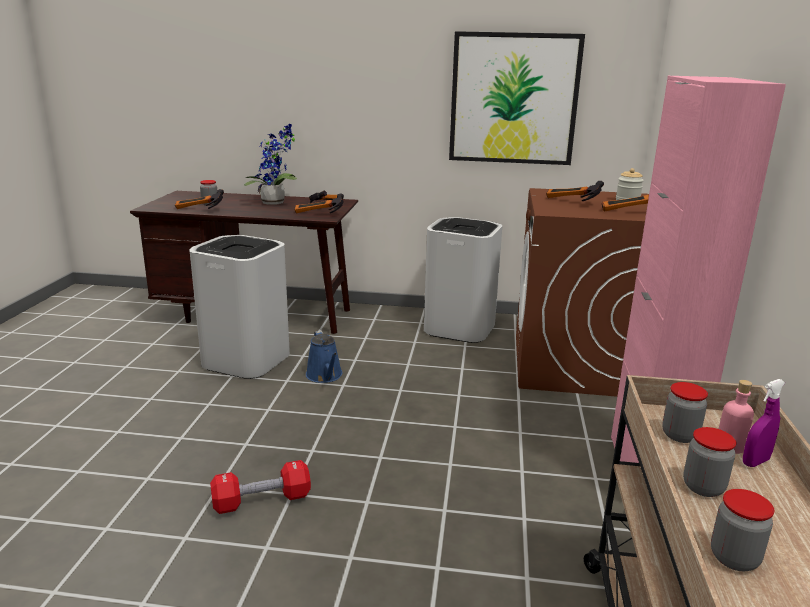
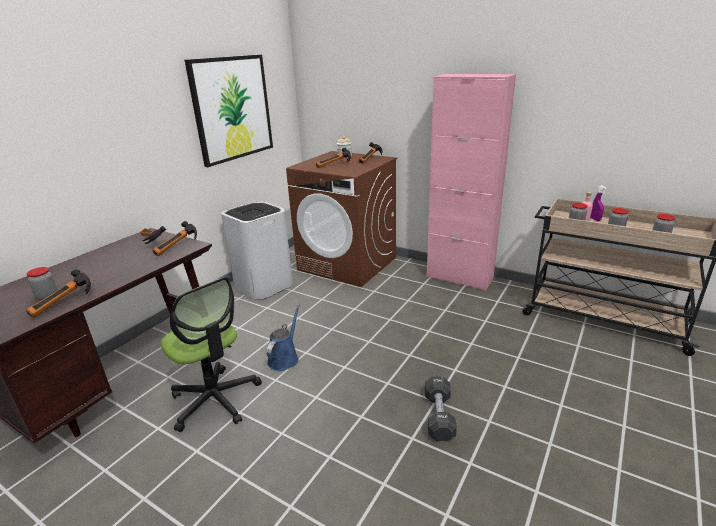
camera: 65 degrees left, 5 degrees up
(245, 360) = (215, 400): white trash can -> office chair
(262, 501) = (439, 416): red dumbbell -> black dumbbell
(276, 203) = (103, 261): potted plant -> none
(325, 376) = (284, 358): blue watering can -> blue watering can turned 75 degrees counterclockwise

